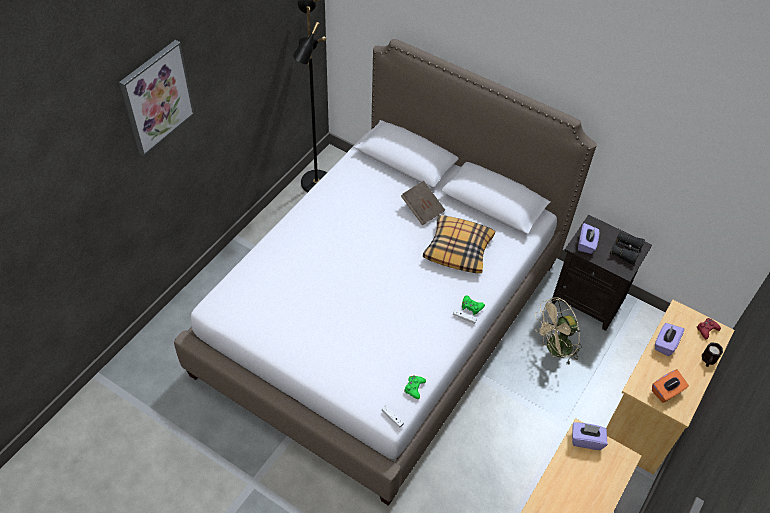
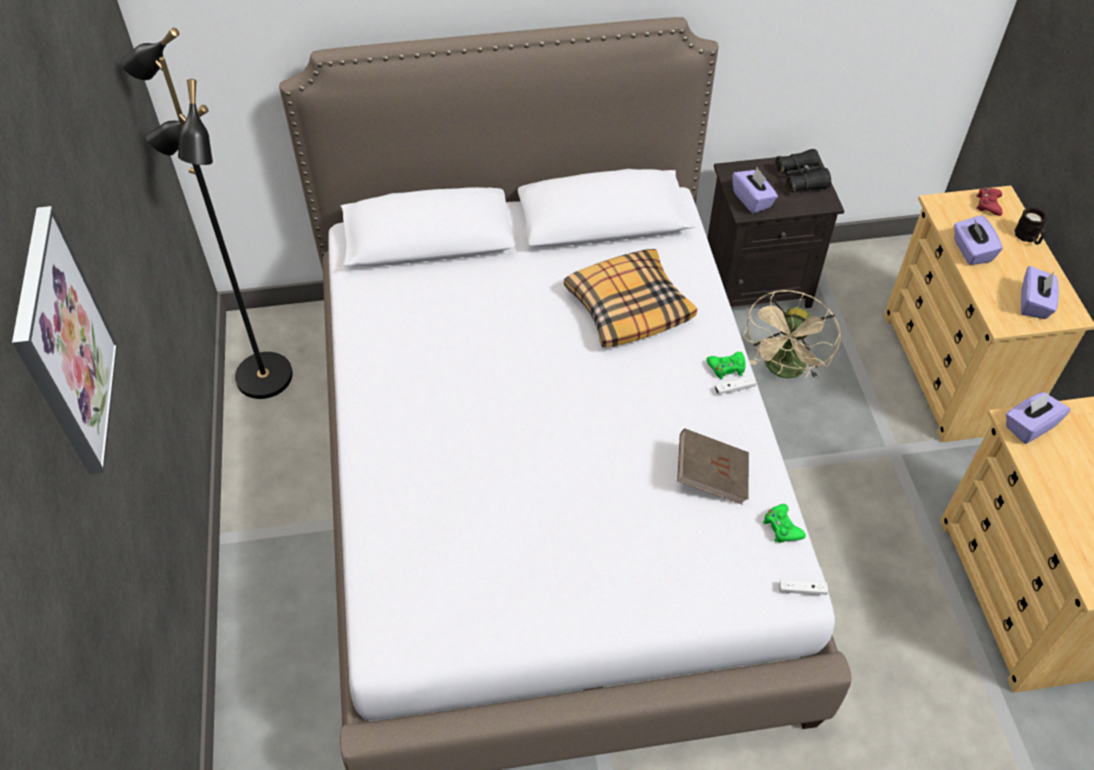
camera: 40 degrees left, 0 degrees up
(422, 209) = (525, 288): brown book -> brown book (711, 476)
(666, 392) = (1034, 303): orange tissue box -> purple tissue box

